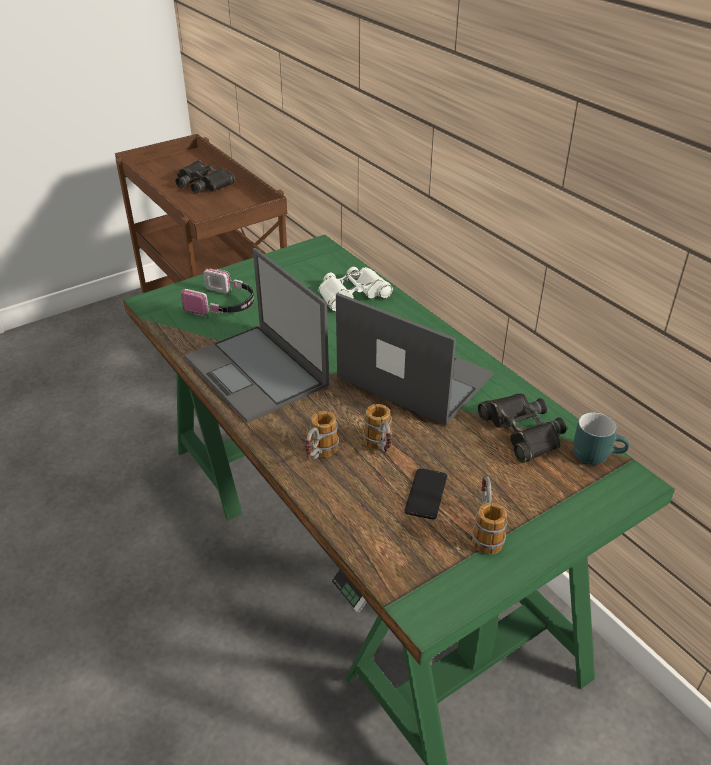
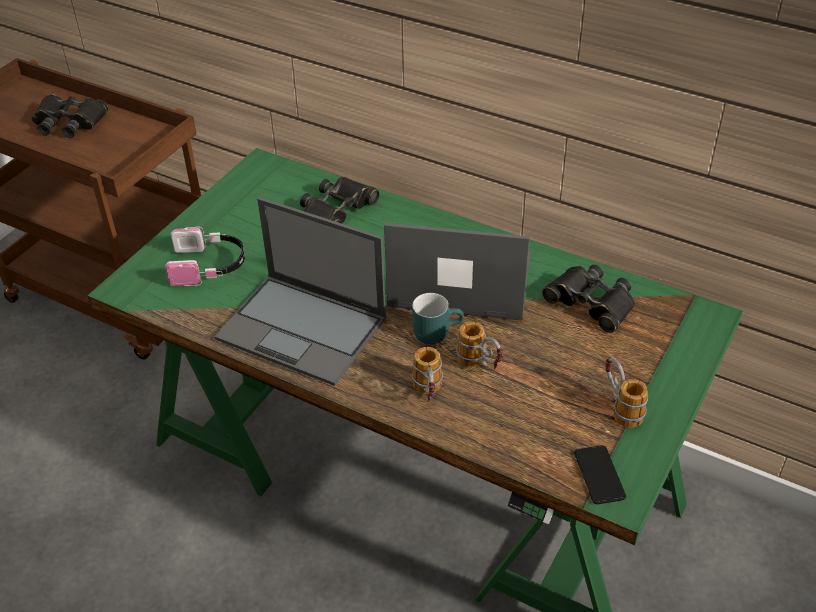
camera: 25 degrees left, 5 degrees up
(352, 294) = (337, 210): white binoculars -> black binoculars
(426, 494) = (549, 393): phone -> phone (599, 475)
(596, 454) = (664, 301): turquoise mug -> turquoise mug (436, 331)

